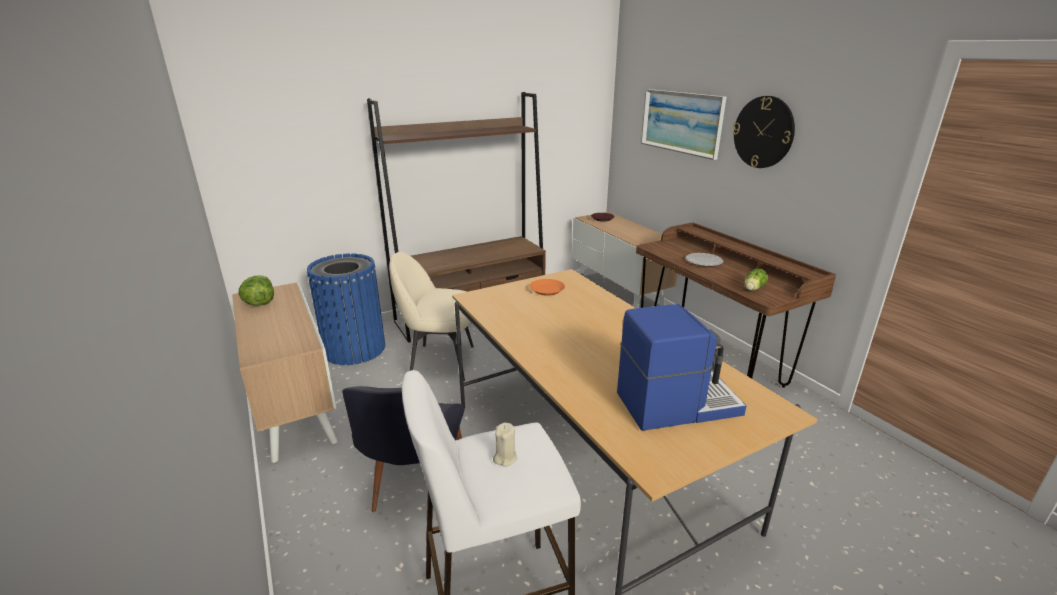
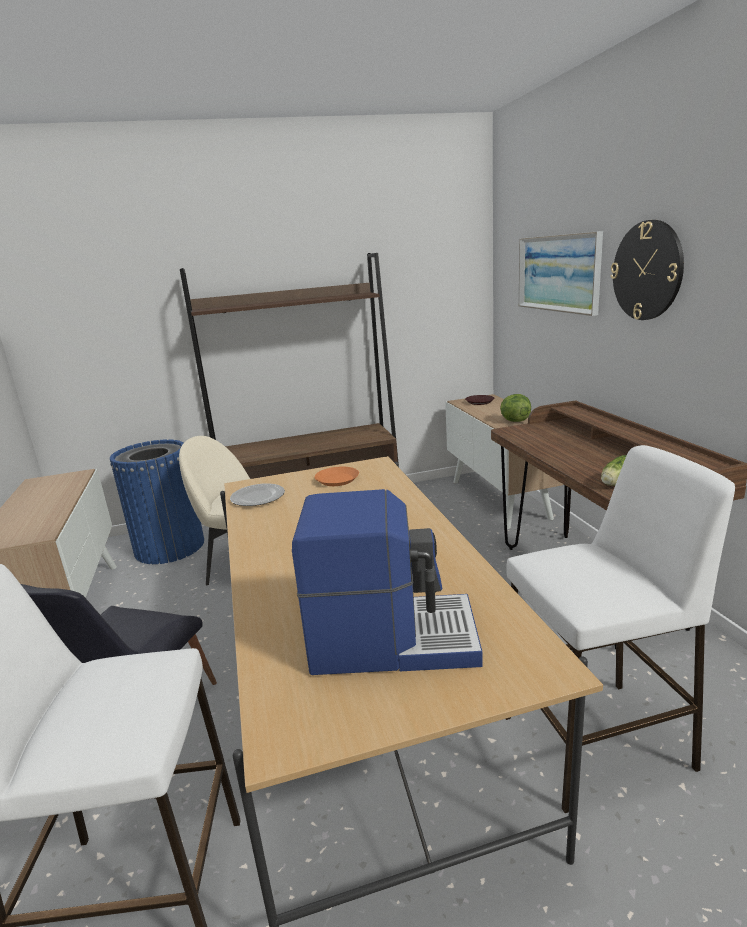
camera: 15 degrees right, 5 degrees down
(259, 303) = (40, 489): lettuce -> lettuce (514, 421)
(505, 458) = (103, 695): beige candle -> none
(703, 261) = (568, 448): plate -> plate (257, 497)
(753, 463) = (596, 741): none -> white stool

